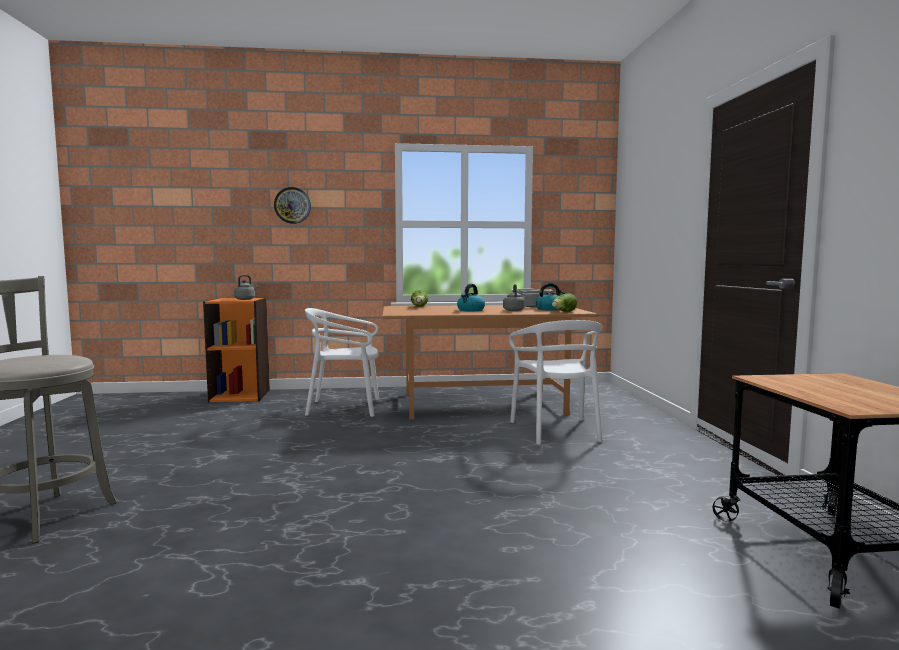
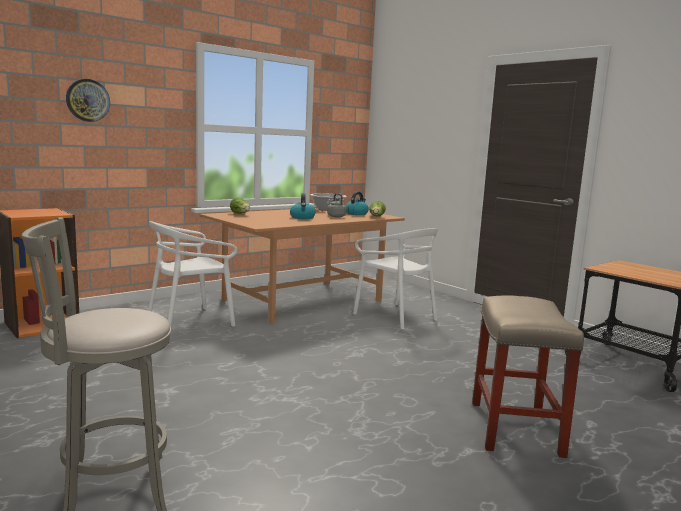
camera: 35 degrees left, 5 degrees up
(245, 299) = (49, 212): grey kettle -> none
(462, 577) = (516, 429): none -> beige stool

